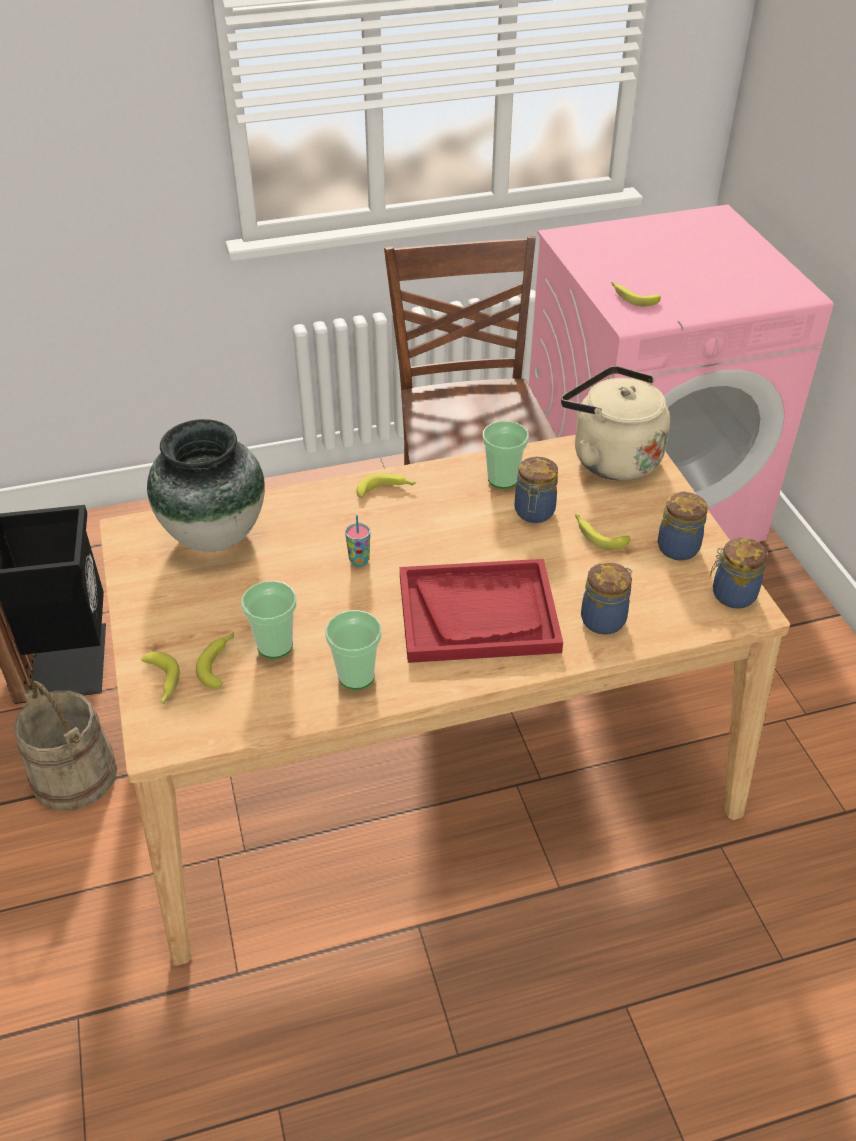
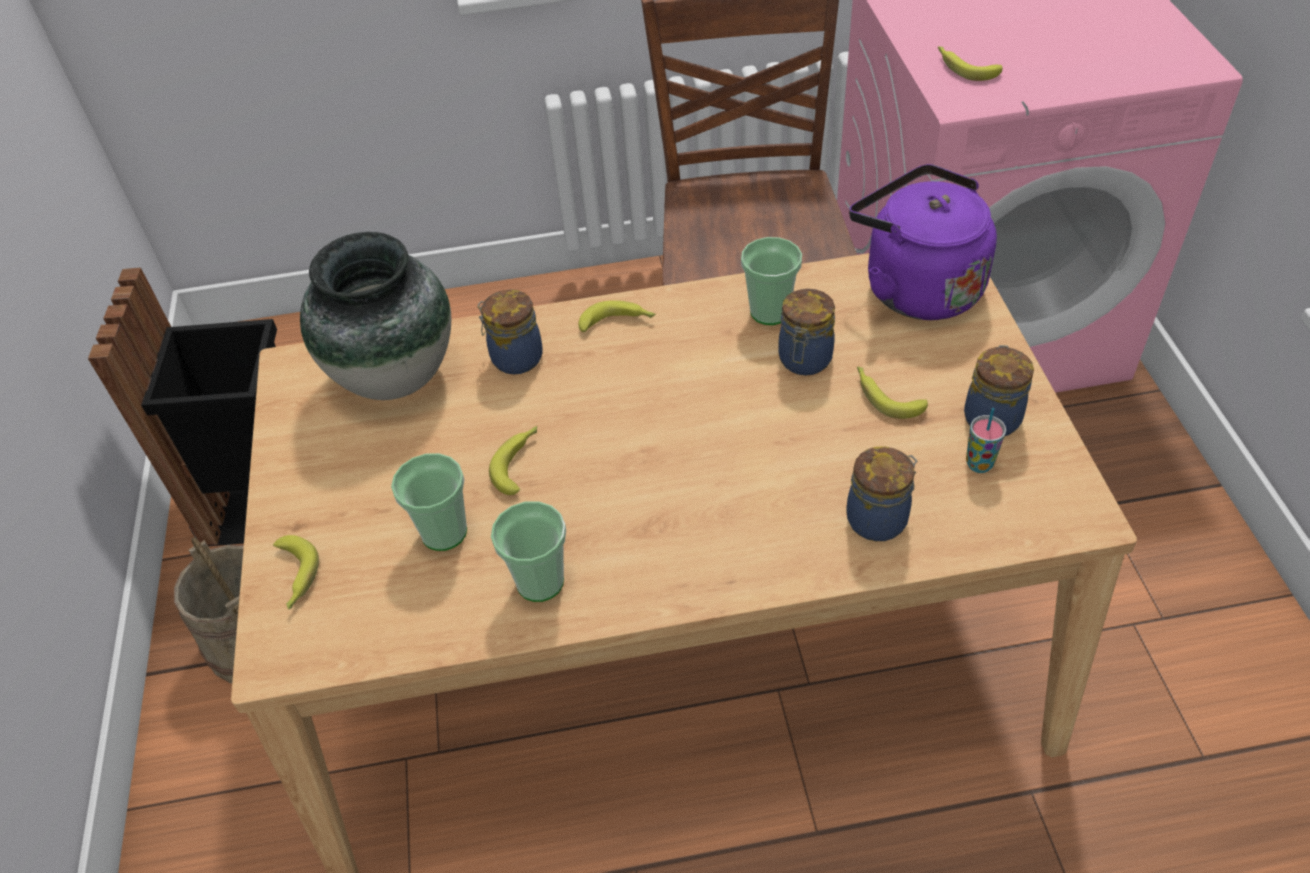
camera: 10 degrees right, 5 degrees up
(220, 663) = (372, 553): banana -> banana (519, 463)
(359, 561) = (569, 419): cup -> cup (979, 464)
(478, 613) = (711, 501): red tray -> none
(610, 458) = (916, 287): beige kettle -> purple kettle
(731, 594) = (1058, 491): jar -> jar (515, 358)

